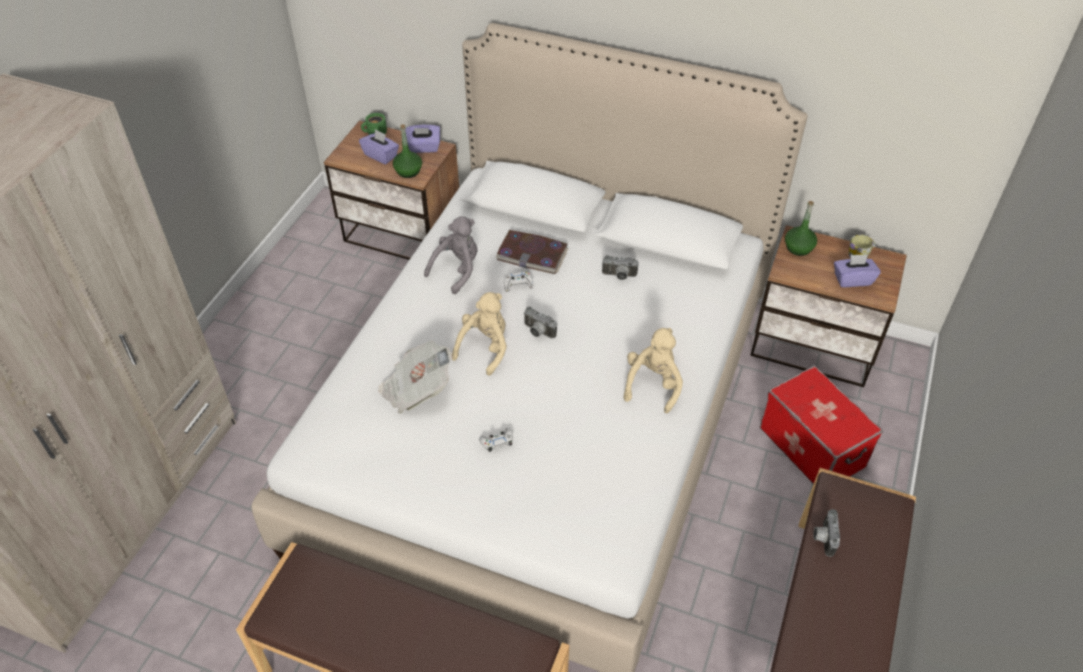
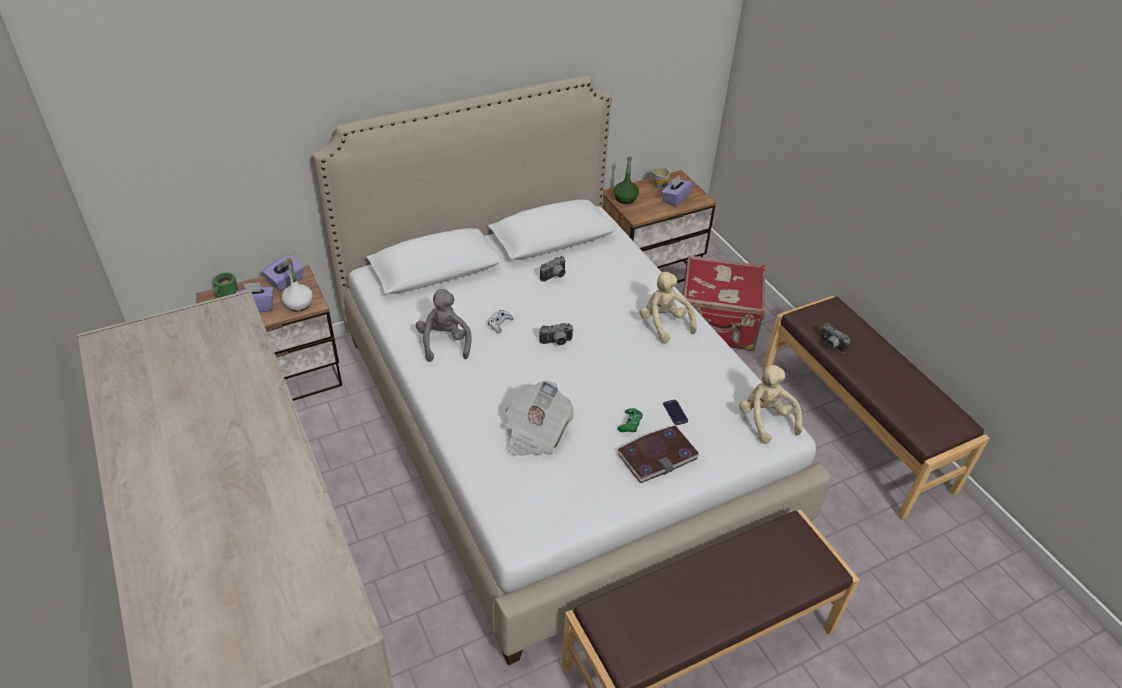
camera: 50 degrees left, 5 degrees down
(408, 171) = (299, 304): green bottle -> white bottle
(485, 348) = (538, 376): beige plush toy -> beige plush toy (765, 420)
(497, 442) = (630, 423): white game controller -> green game controller
(532, 254) = (481, 299): book -> book (657, 456)
(546, 464) = (675, 412): none -> phone
(812, 447) = (717, 326): storage box -> red suitcase

